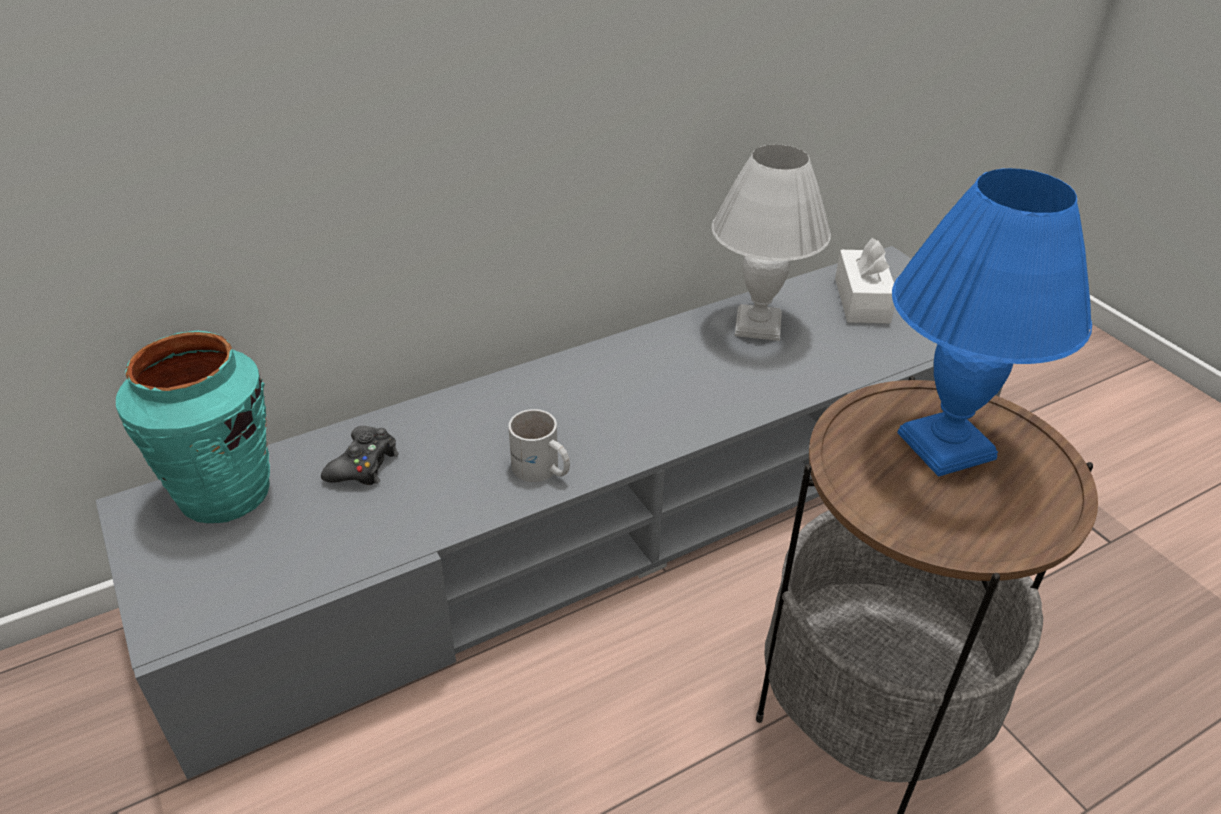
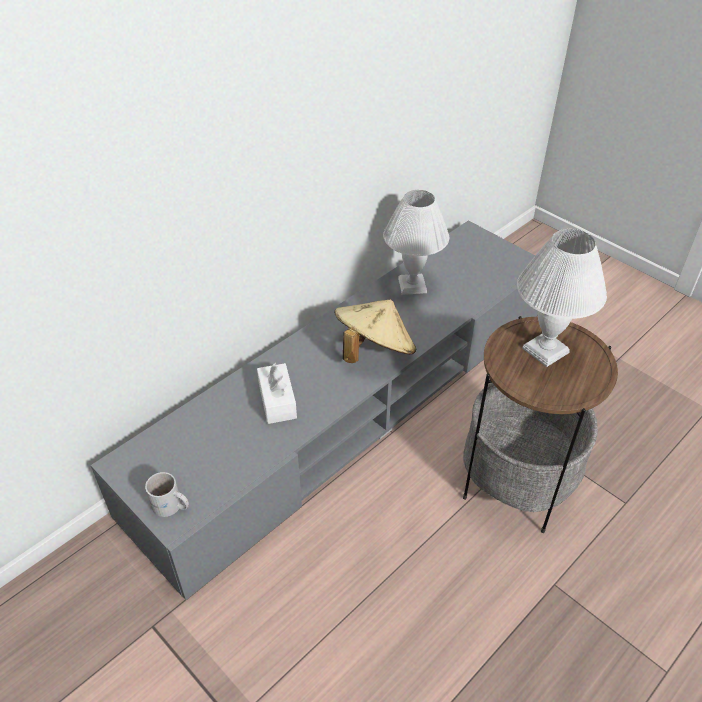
camera: 15 degrees left, 5 degrees up
(225, 494) = (163, 445): turquoise vase -> none
(364, 465) = (232, 412): black game controller -> none
(541, 470) = (329, 395): white mug -> white mug (171, 507)
(650, 414) = (374, 351): none -> beige hat
(862, 300) = (462, 259): white tissue box -> white tissue box (277, 401)
(947, 444) = (545, 349): blue table lamp -> white table lamp

